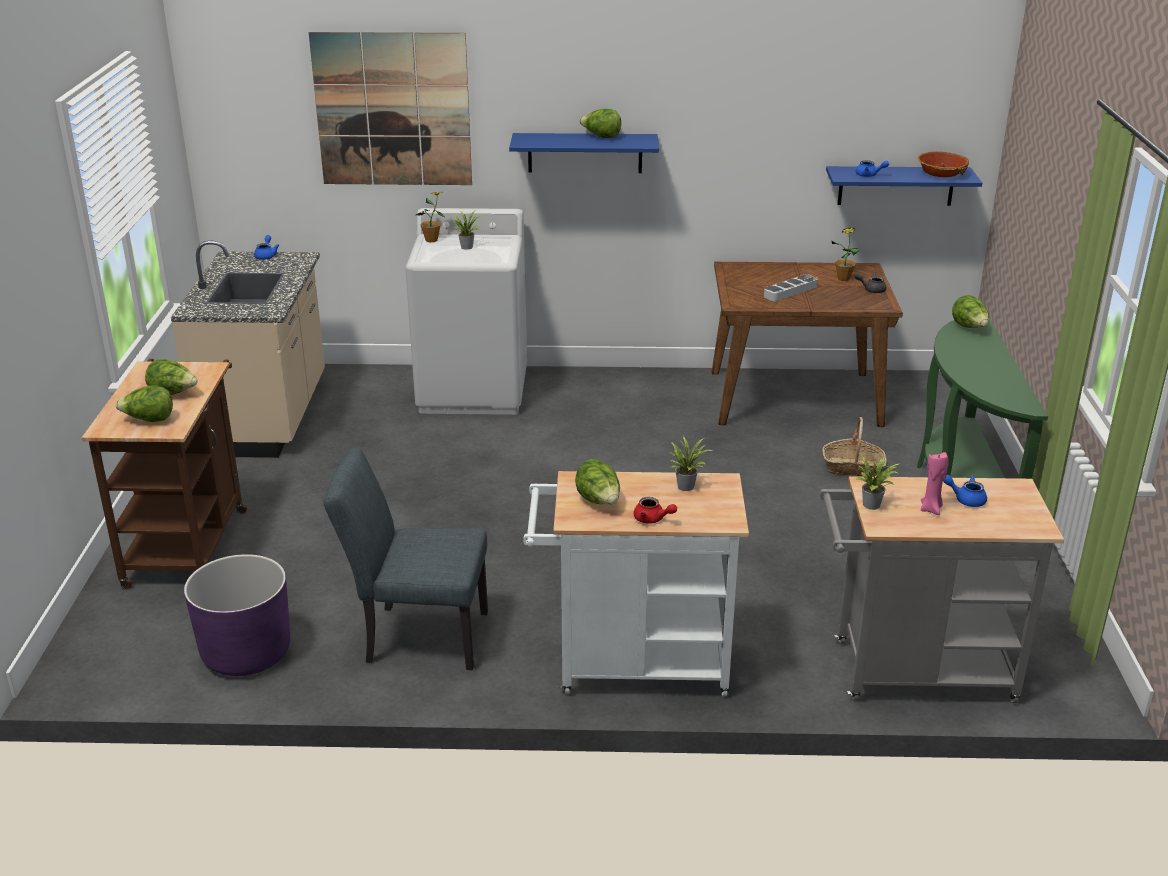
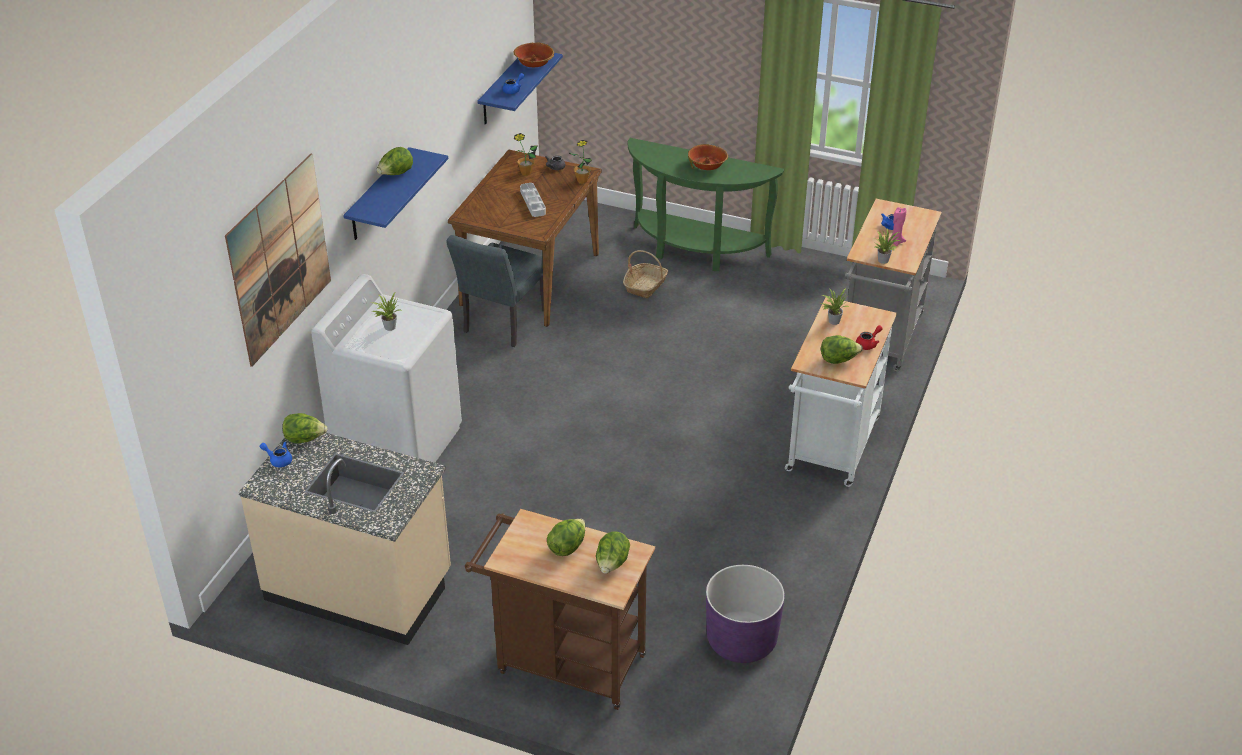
camera: 70 degrees left, 10 degrees up
(417, 636) = (758, 545): grey chair -> grey chair (501, 325)
(431, 240) = (356, 344): potted plant -> potted plant (582, 181)
(969, 327) = (648, 151): lettuce -> lettuce (305, 439)
(986, 366) = (707, 165): none -> bowl

